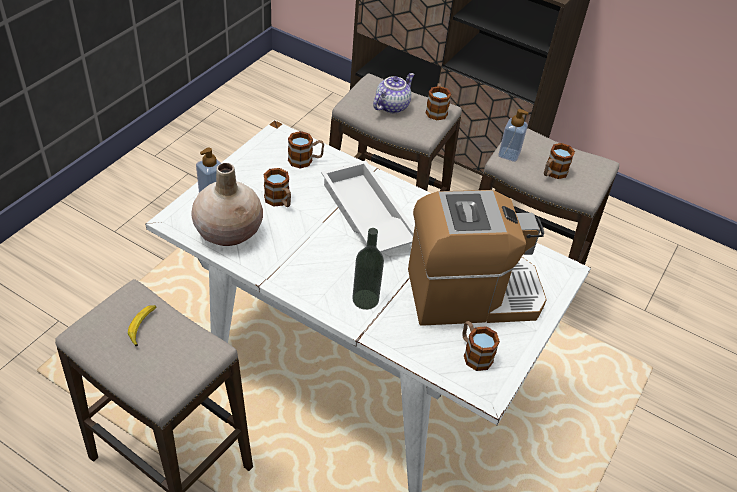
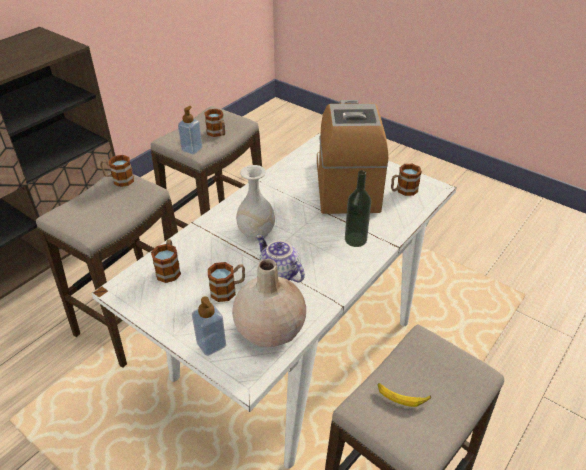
camera: 80 degrees left, 5 degrees down
(365, 216) = (256, 233): white tray -> white vase
(391, 106) = (99, 207): teapot -> teapot (278, 273)

